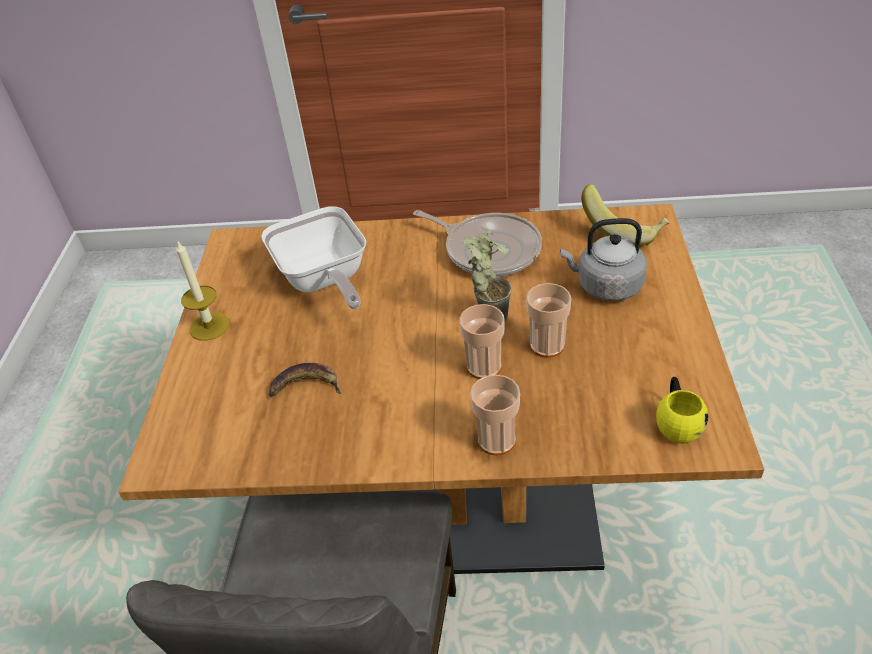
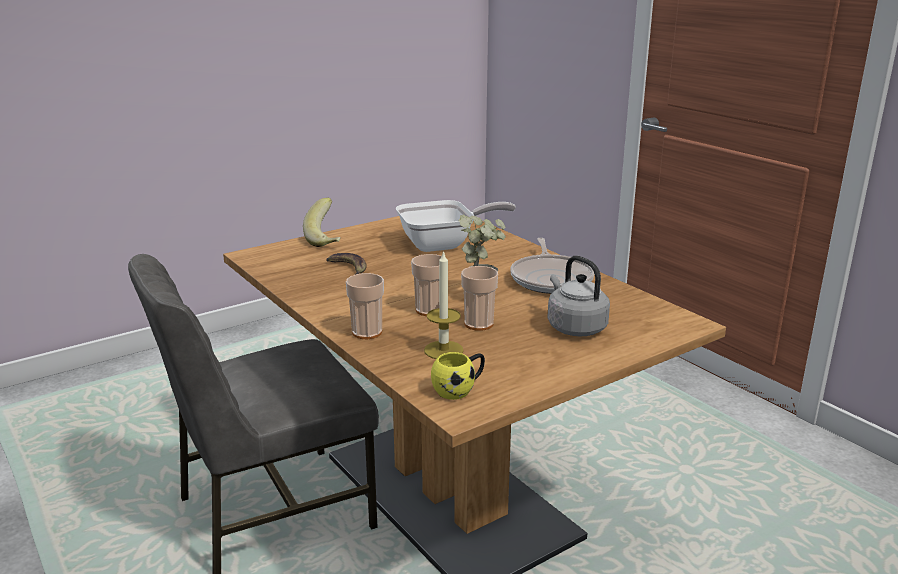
camera: 50 degrees right, 20 degrees down
(209, 326) = (364, 231): candle -> candle (443, 350)
(324, 281) = (444, 244): frying pan -> frying pan turned 135 degrees counterclockwise
(623, 231) = (653, 316): banana -> banana (328, 239)

